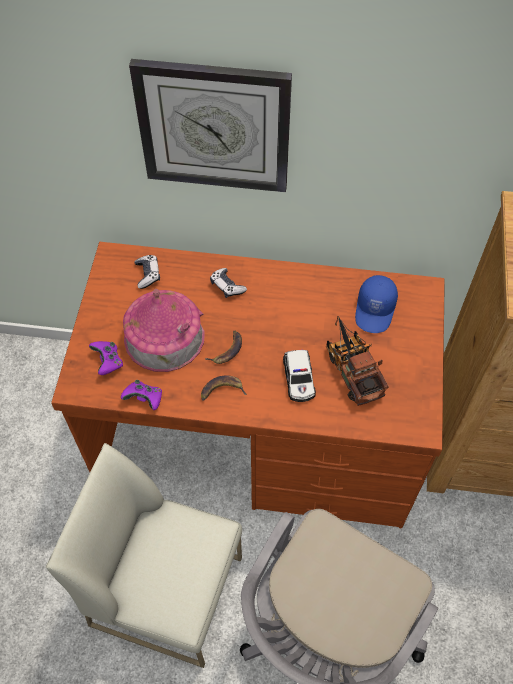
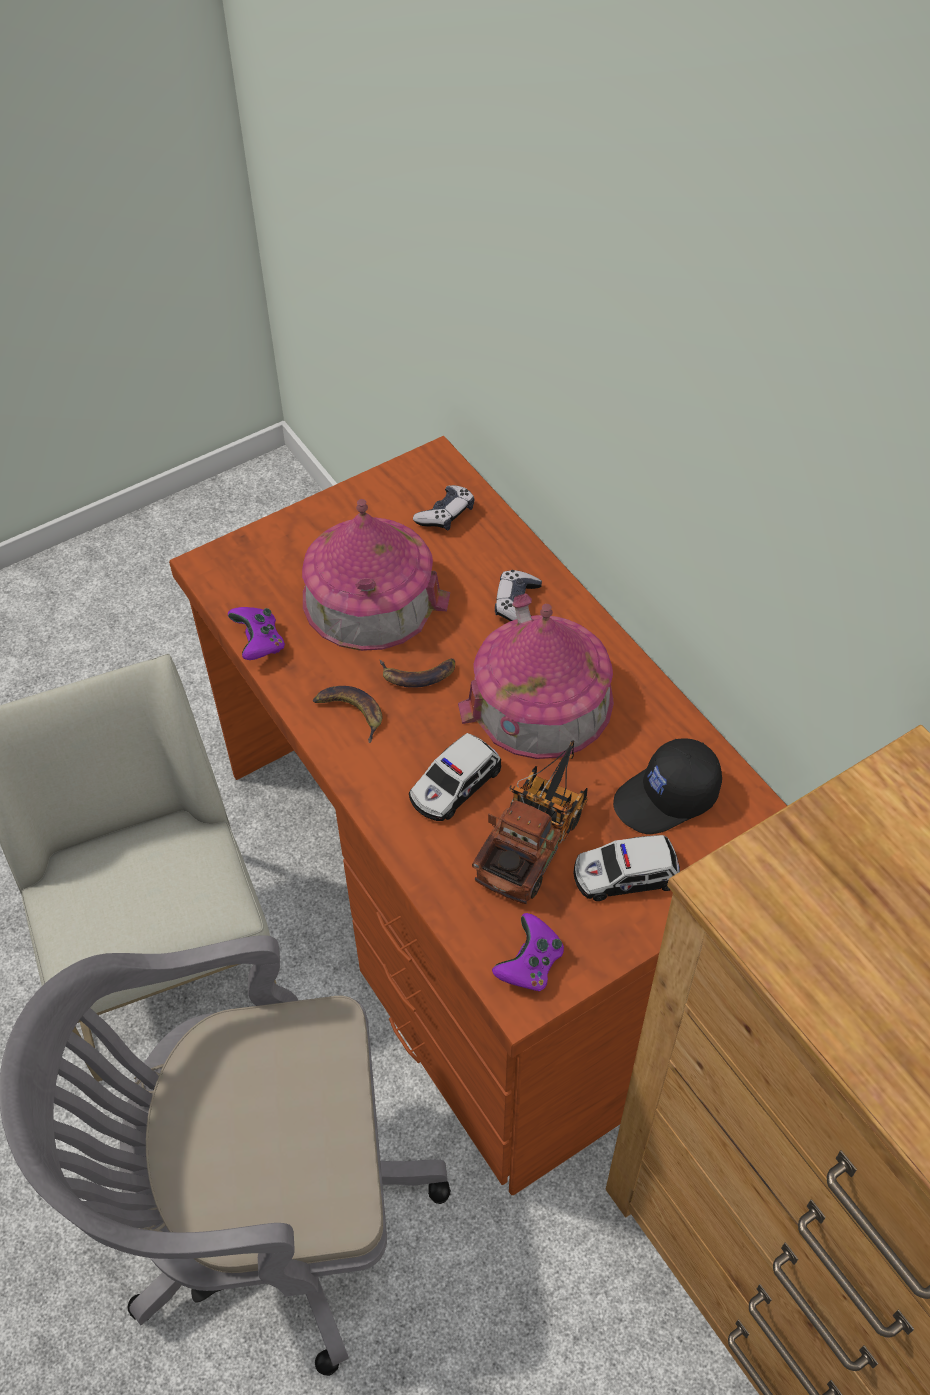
camera: 50 degrees right, 5 degrees down
(108, 362) = (277, 570): purple game controller -> purple game controller (530, 964)
(214, 126) = (592, 326): wall clock -> none
(285, 315) = (541, 699): none -> toy house
(375, 310) = (667, 798): blue cap -> black cap
(398, 351) = (625, 874): none -> toy car

